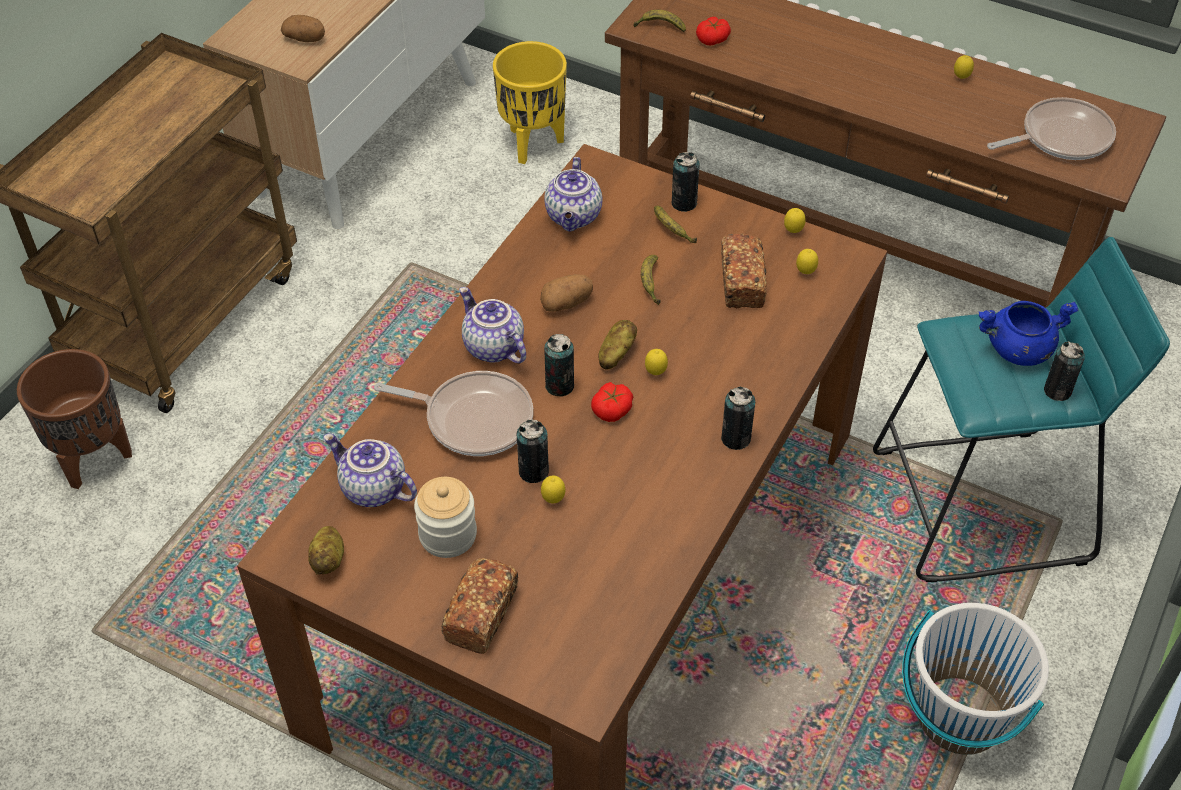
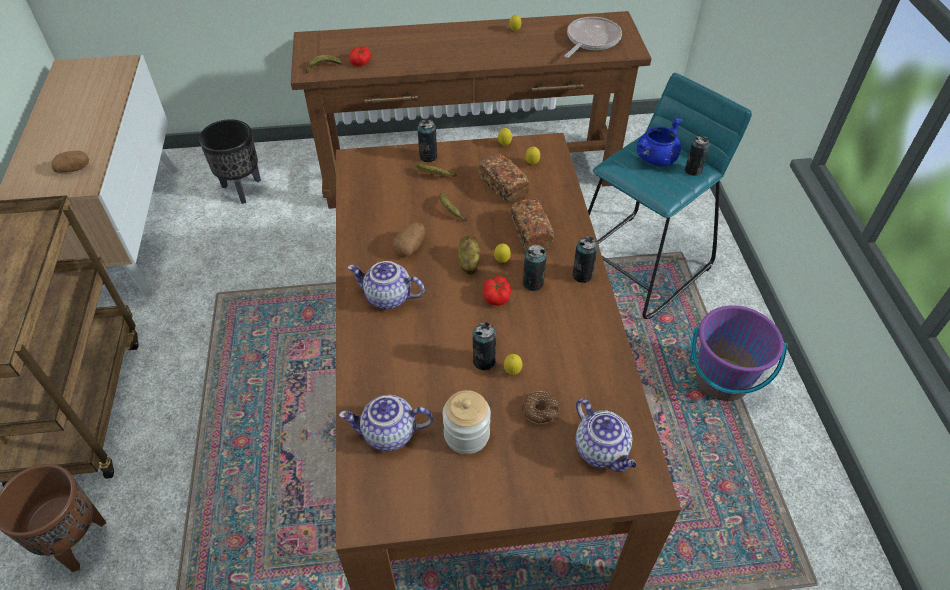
camera: 35 degrees left, 0 degrees up
(329, 559) = (401, 501): potato -> none
(473, 418) = (415, 349): frying pan -> none
(481, 615) = (535, 474): bread -> bread (530, 233)
(533, 144) = (242, 189): yellow planter -> black planter
(545, 556) = (540, 411): none -> donut
(559, 386) = (452, 299): can -> can (533, 283)
(574, 217) = (369, 194): teapot -> teapot (602, 451)
(959, 717) = (722, 380): white bucket -> purple bucket

